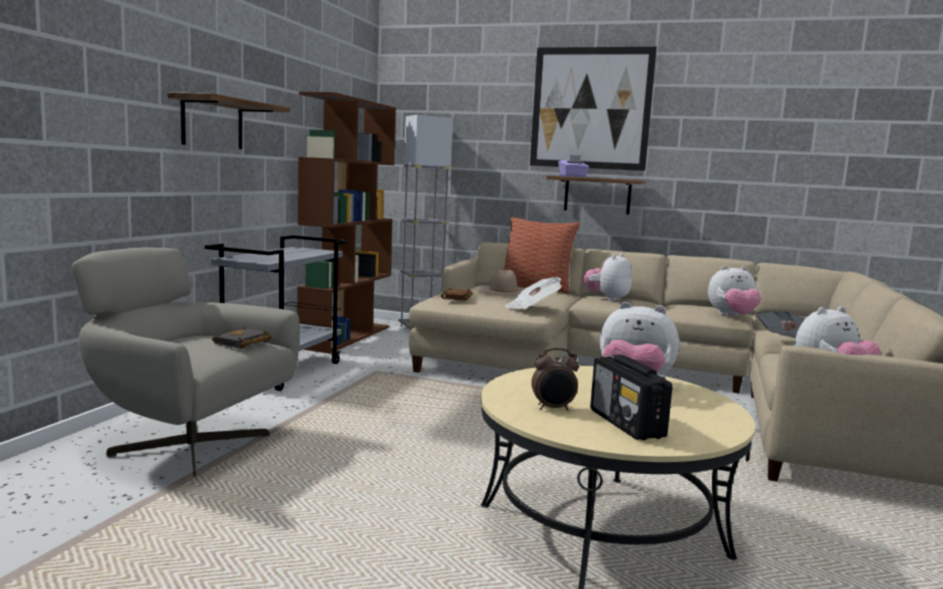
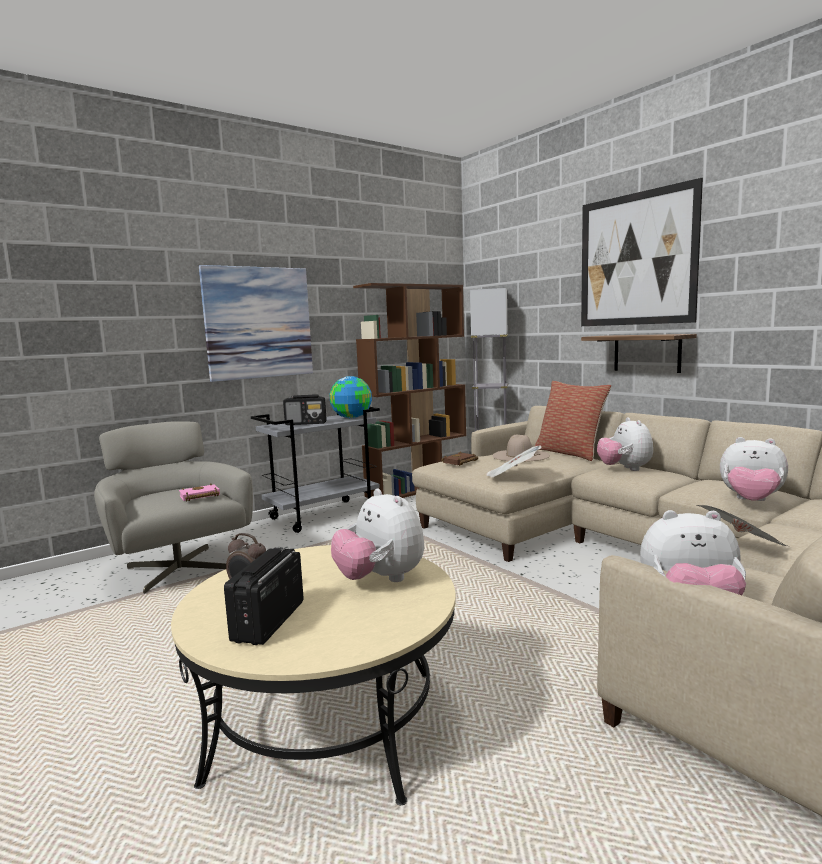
camera: 35 degrees right, 0 degrees up
(212, 123) = (258, 323): shelf -> picture
(242, 343) = (199, 496): black book -> pink book
(276, 256) = (306, 423): none -> radio
(313, 251) = (352, 417): none -> globe
(573, 176) = (614, 335): purple tissue box -> none
(607, 299) = (625, 469): plush toy -> plush toy turned 75 degrees counterclockwise

